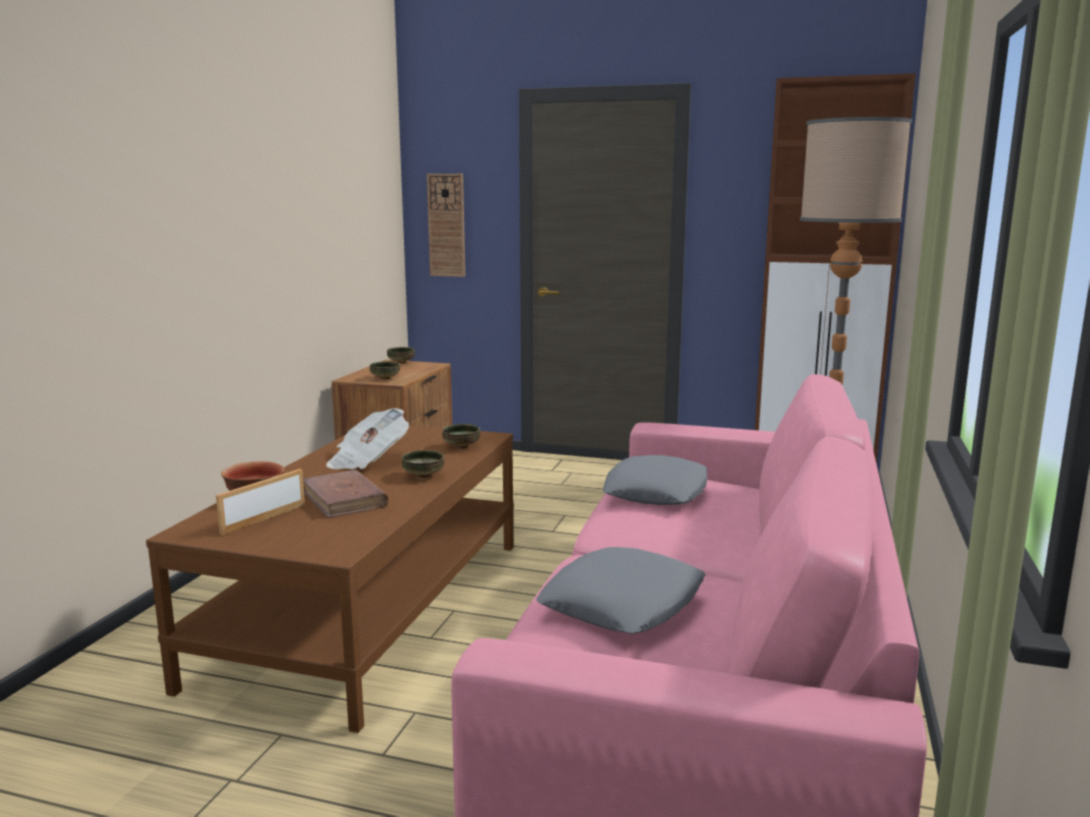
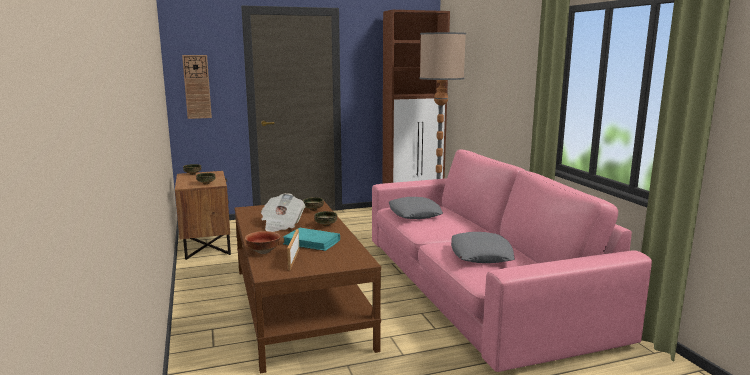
camera: 35 degrees left, 0 degrees up
(344, 499) = (312, 242): brown book -> turquoise book

